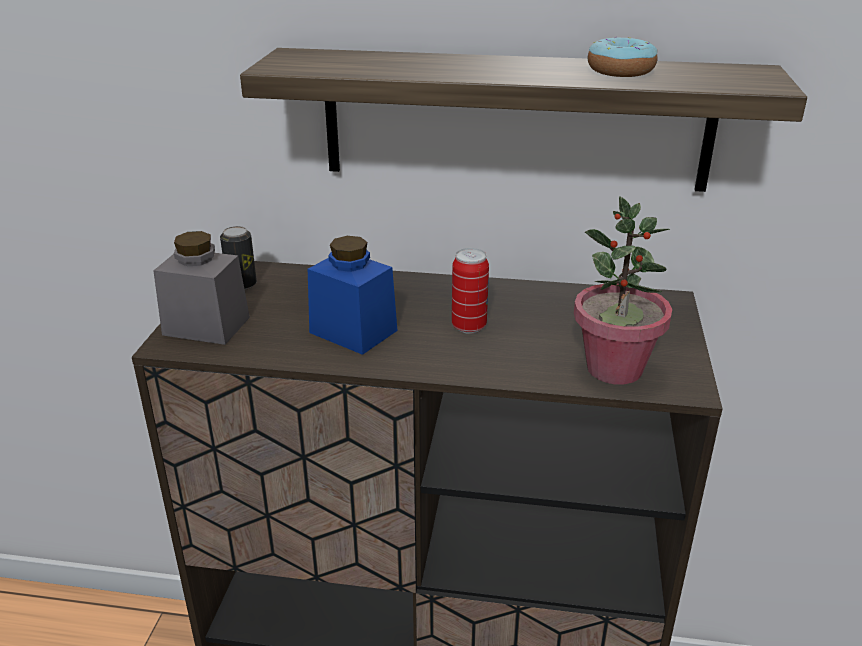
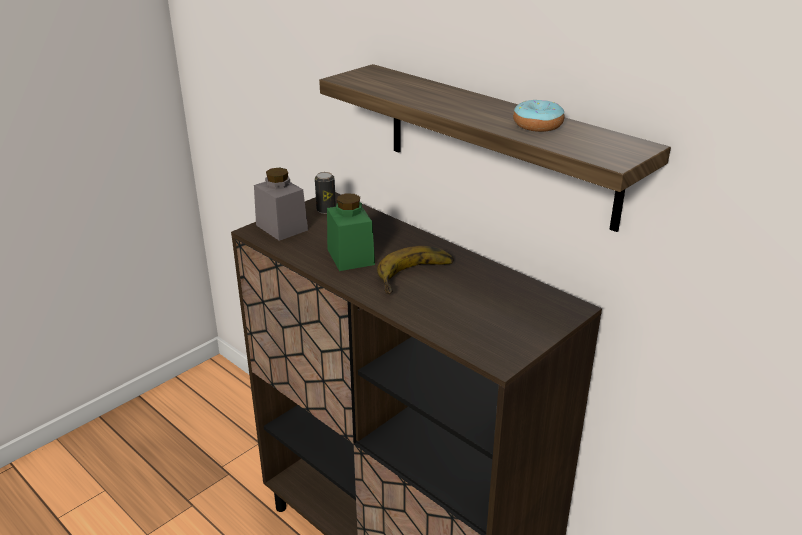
camera: 35 degrees right, 0 degrees up
(353, 331) = (350, 257): blue jar -> green jar
(469, 326) = (418, 277): can -> banana
(614, 369) = (470, 333): potted plant -> none

